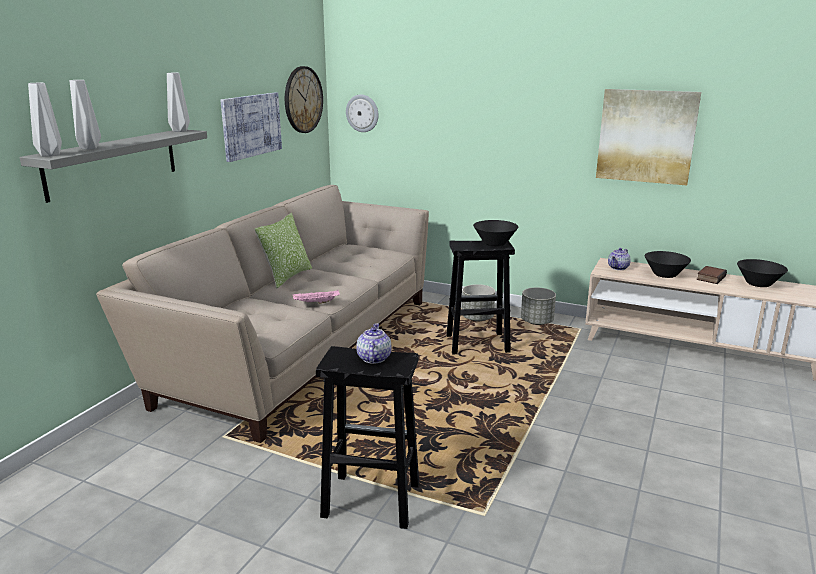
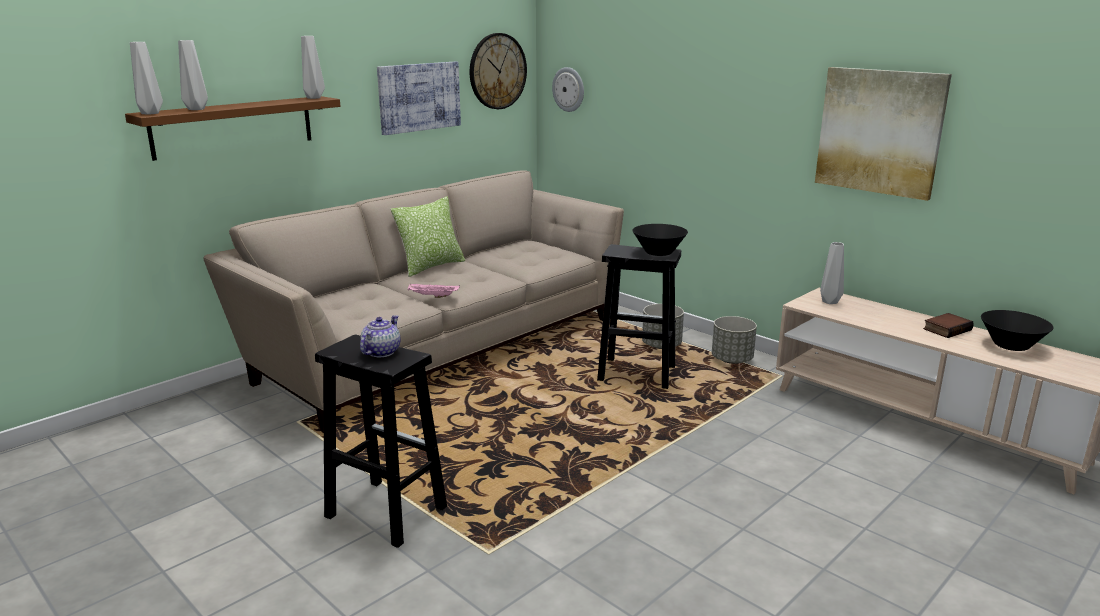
camera: 20 degrees right, 0 degrees up
(113, 163) = (233, 127): grey shelf -> brown shelf
(618, 268) = (829, 302): teapot -> grey vase
(664, 275) = (884, 318): black bowl -> none

